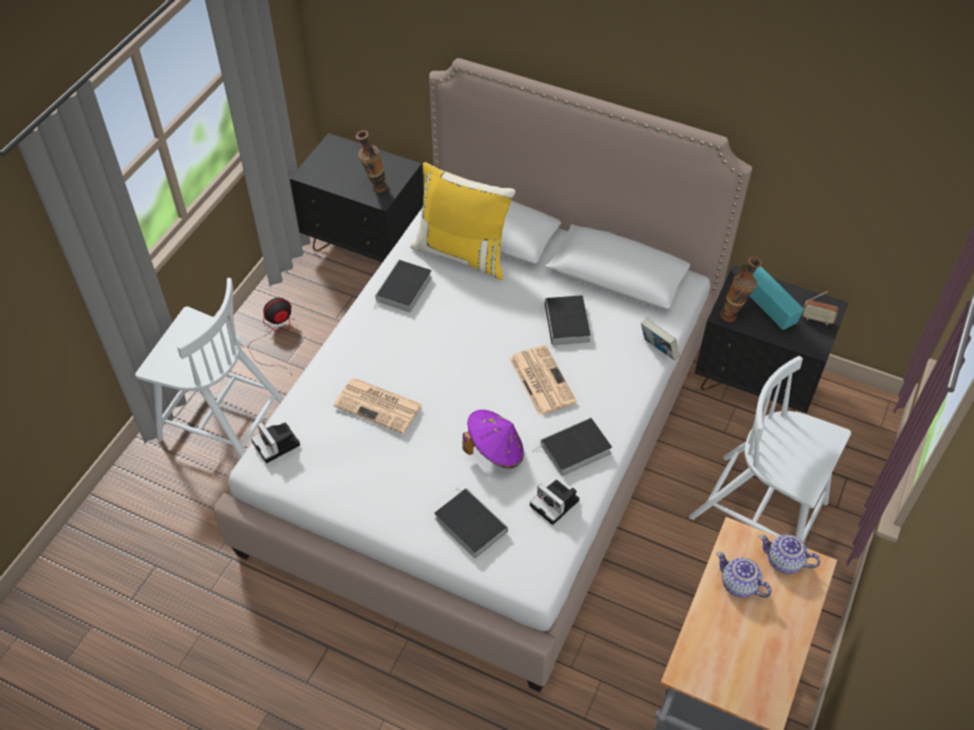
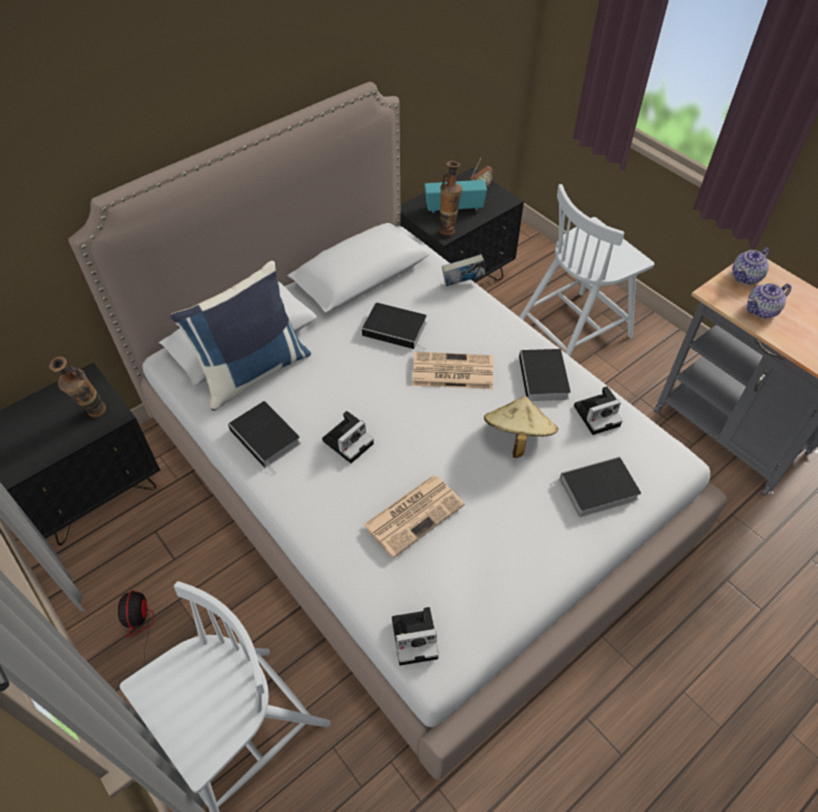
camera: 65 degrees left, 0 degrees up
(428, 339) = (349, 440): none -> camera
(463, 253) = (253, 371): yellow pillow -> blue pillow
(495, 450) = (517, 437): purple hat -> beige hat

